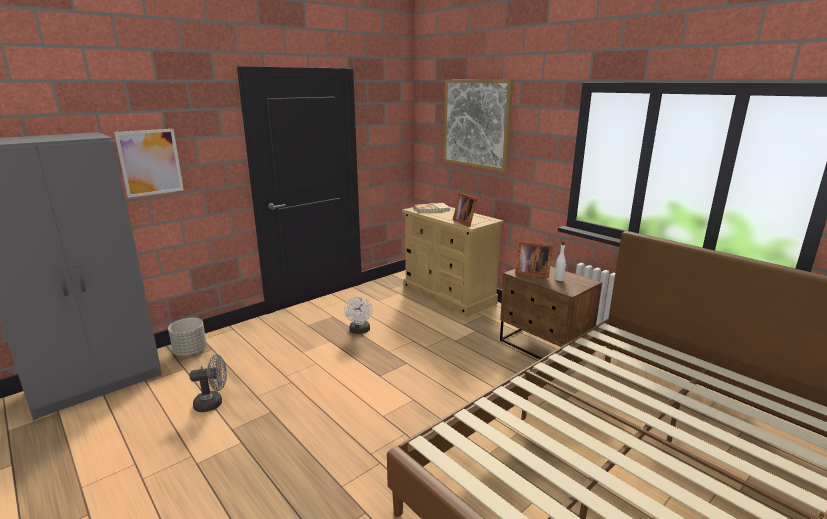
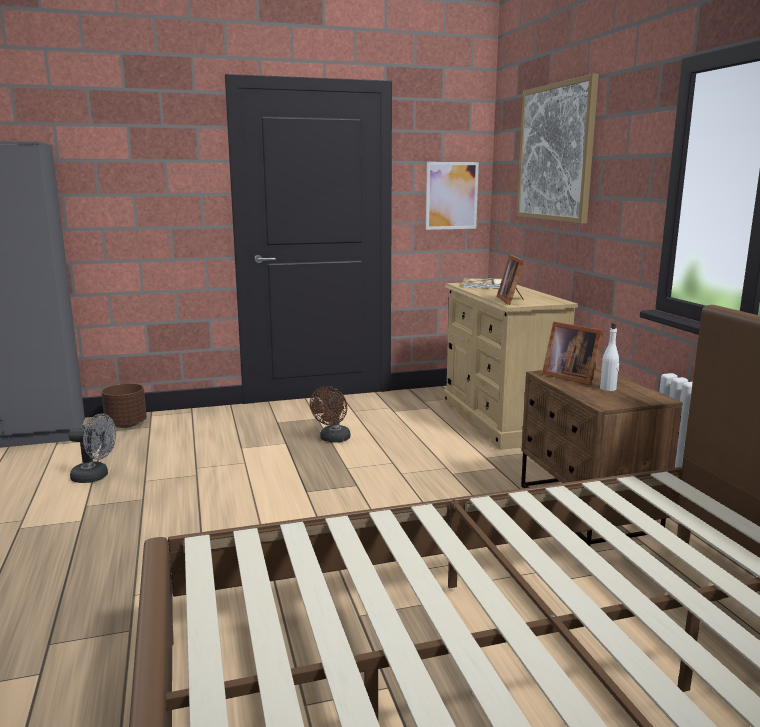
camera: 25 degrees right, 5 degrees down
(150, 162) = (108, 186): picture -> picture (451, 195)
(190, 352) = (126, 425): grey planter -> brown planter
(359, 331) = (333, 439): white fan -> brown fan

